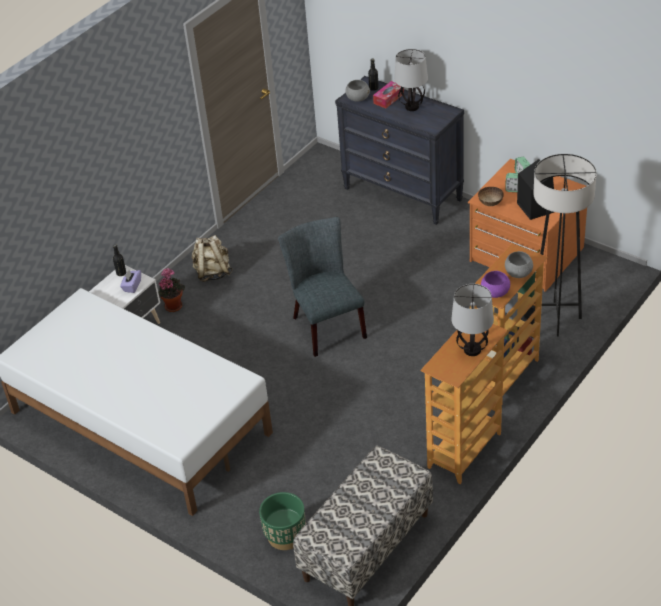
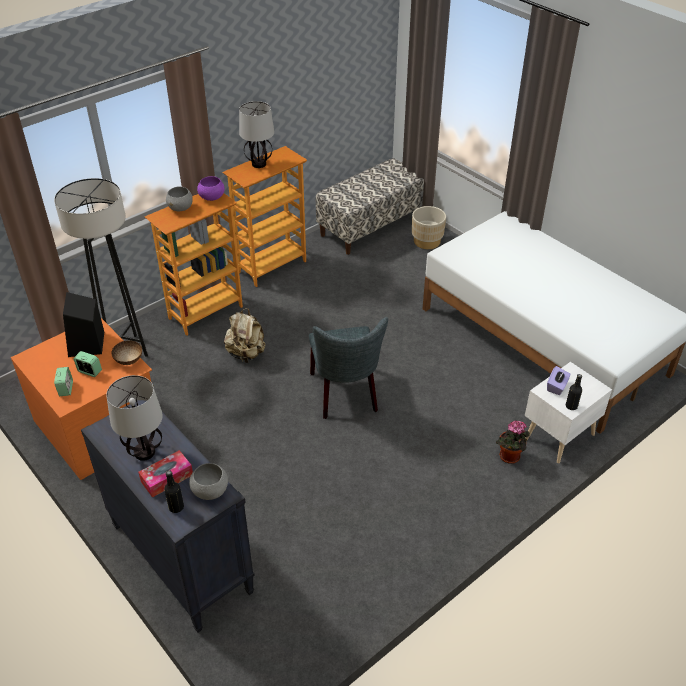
camera: 170 degrees left, 0 degrees up
(212, 273) = (459, 492): beige backpack -> beige backpack (246, 353)
(285, 536) = (427, 241): green planter -> beige planter

